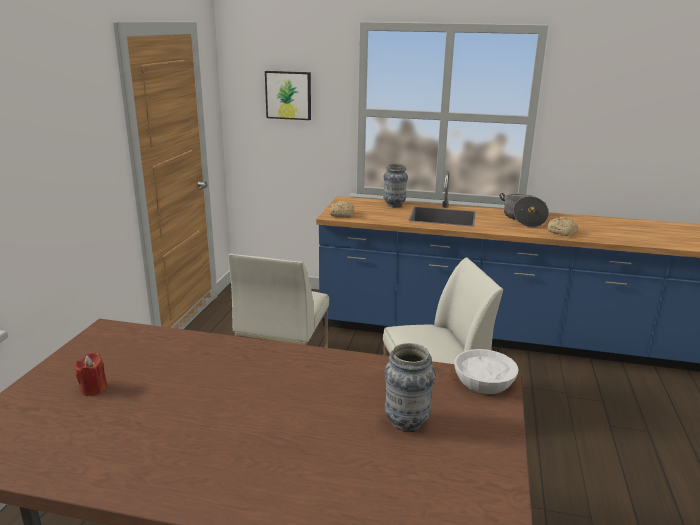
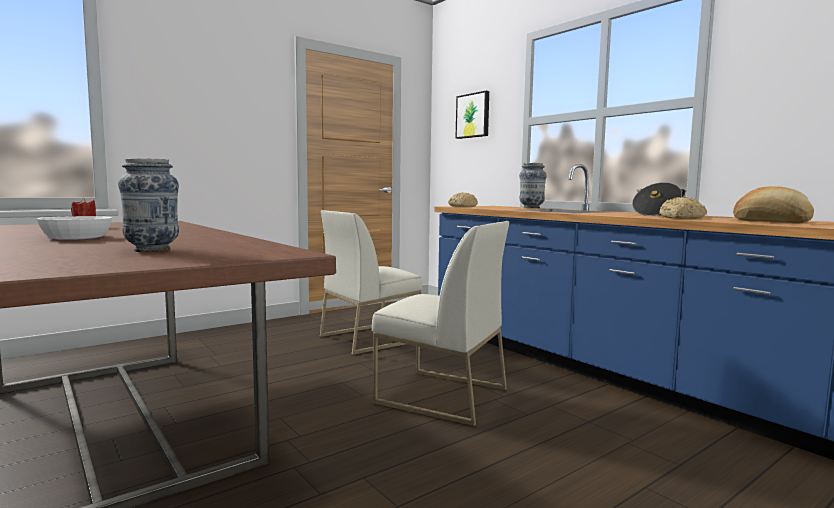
camera: 40 degrees right, 15 degrees down
(483, 382) = (282, 252): white bowl -> white bowl (76, 237)
(614, 232) = (771, 222): none -> bread

